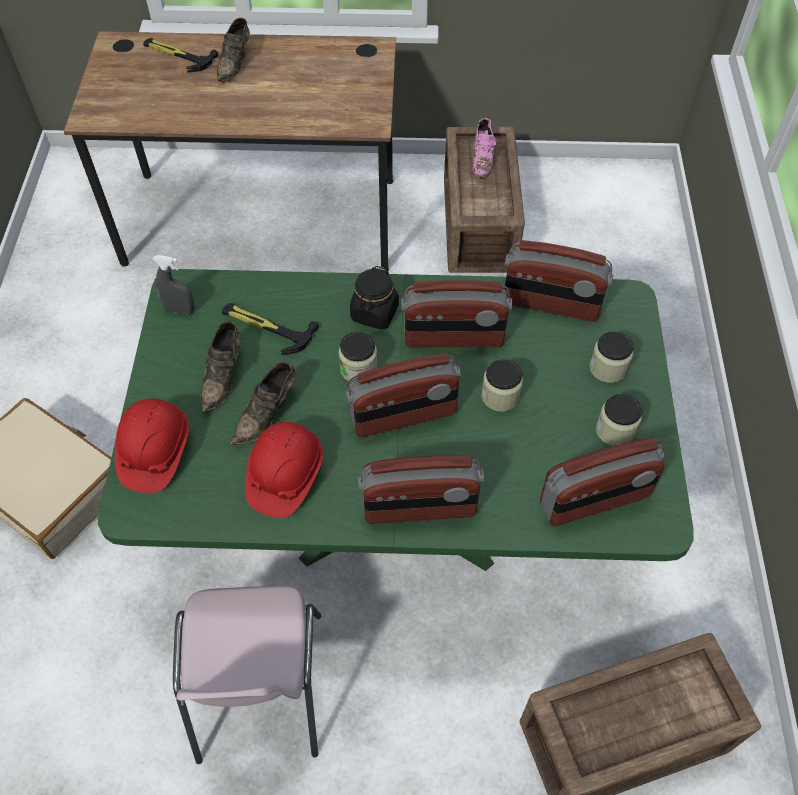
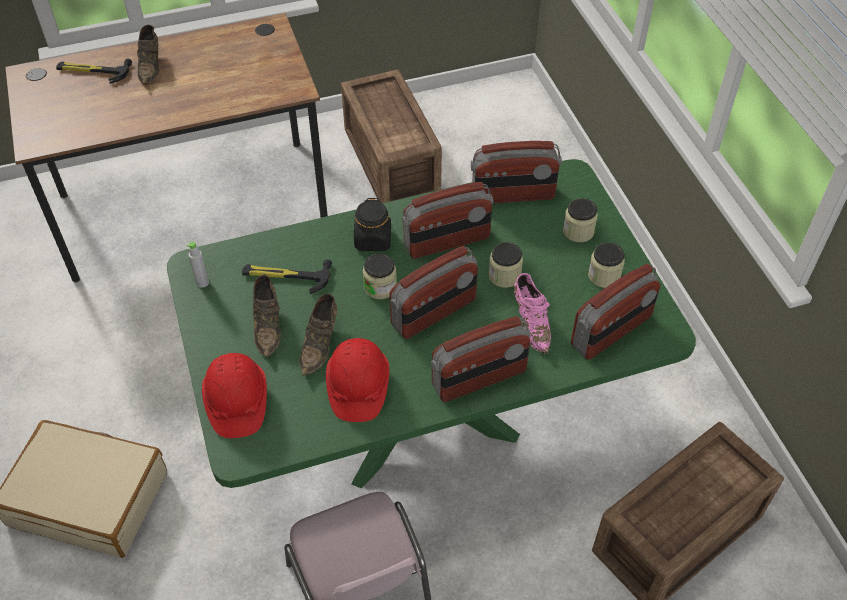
camera: 20 degrees left, 5 degrees down
(180, 310) = (202, 282): grey spray bottle -> grey bottle
(482, 159) = (383, 102): pink shoe -> pink shoe (531, 323)

